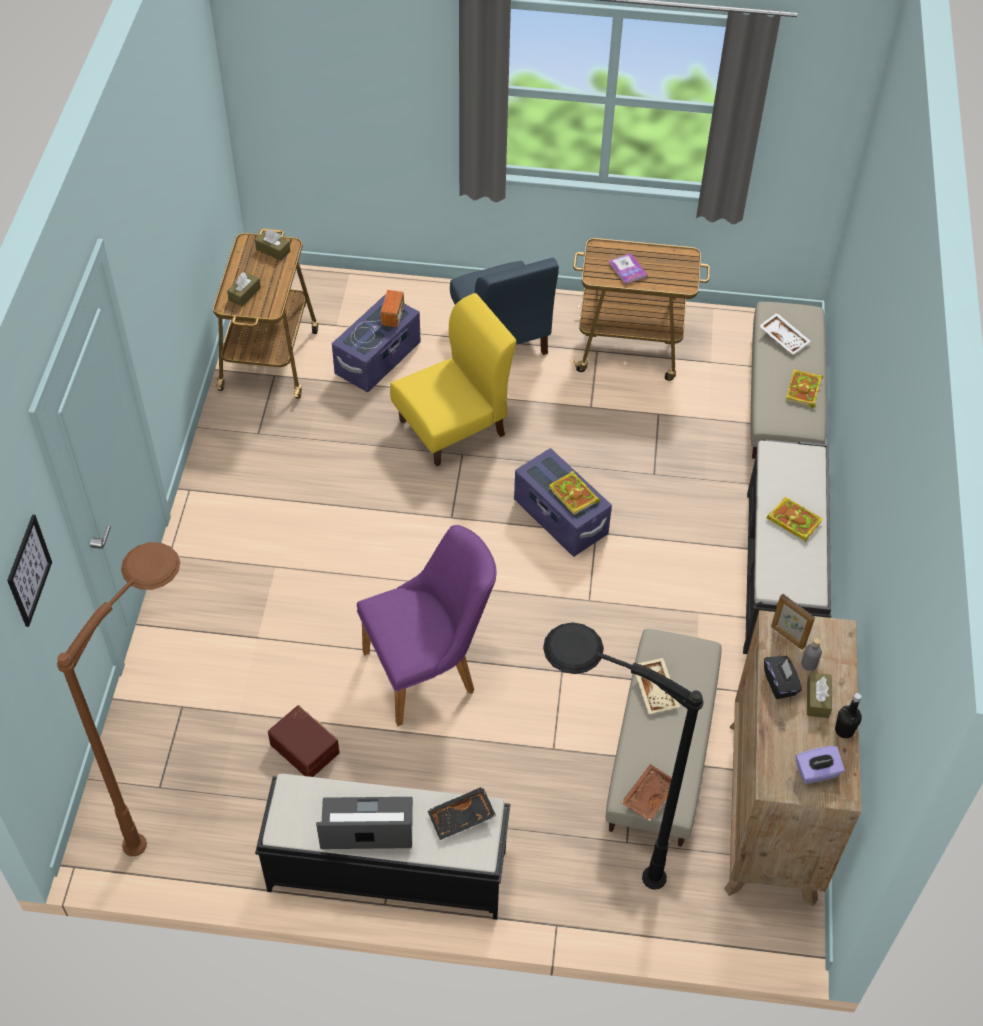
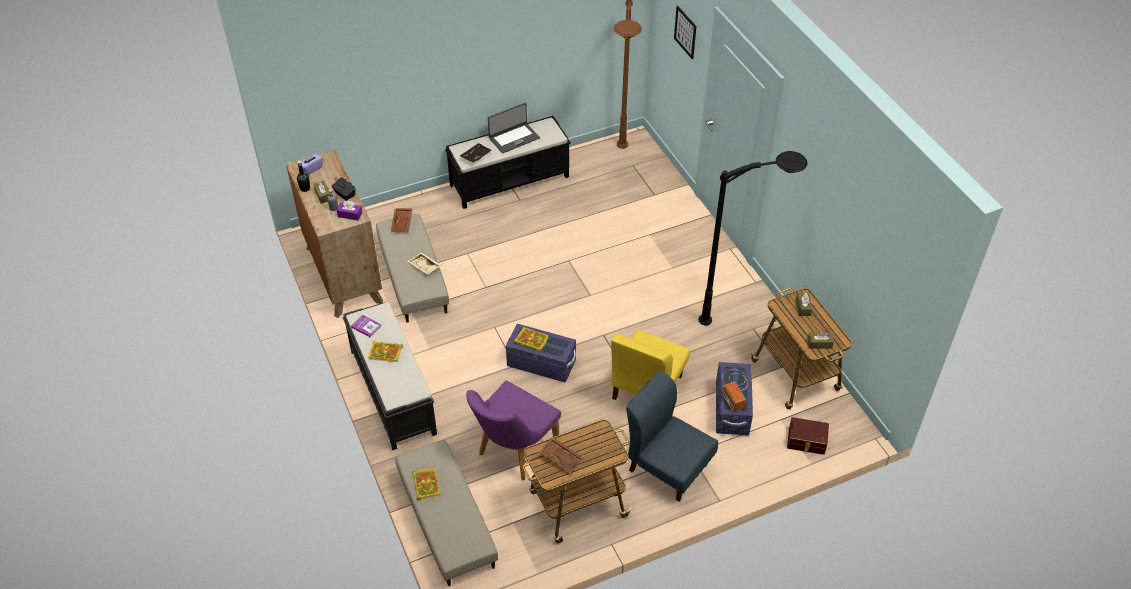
camera: 150 degrees right, 5 degrees down
(305, 747) = (583, 204): brown storage box -> brown storage box (806, 441)
(430, 670) = (553, 258): purple chair -> purple chair (512, 453)
(581, 851) = (427, 221): black floor lamp -> black floor lamp (746, 315)
(627, 269) = (583, 444): book -> book (366, 326)
(660, 268) = (561, 457): none -> brown tray
(784, 338) = (460, 523): white tray -> none
(787, 636) = (350, 215): picture frame -> purple tissue box

